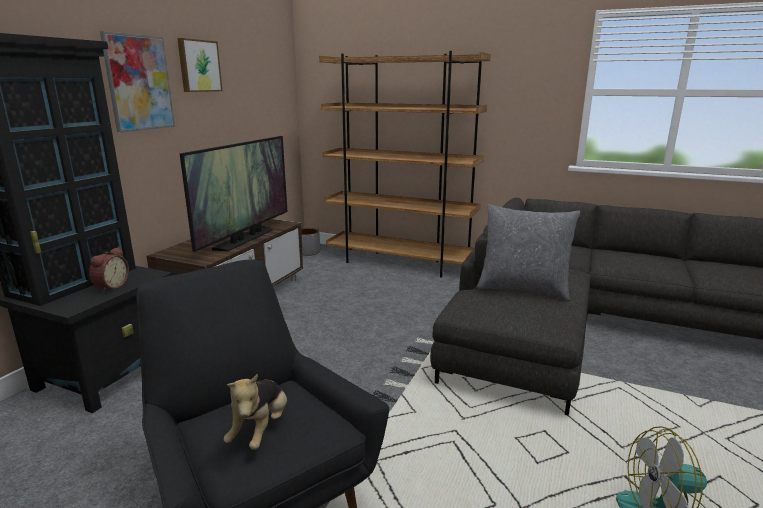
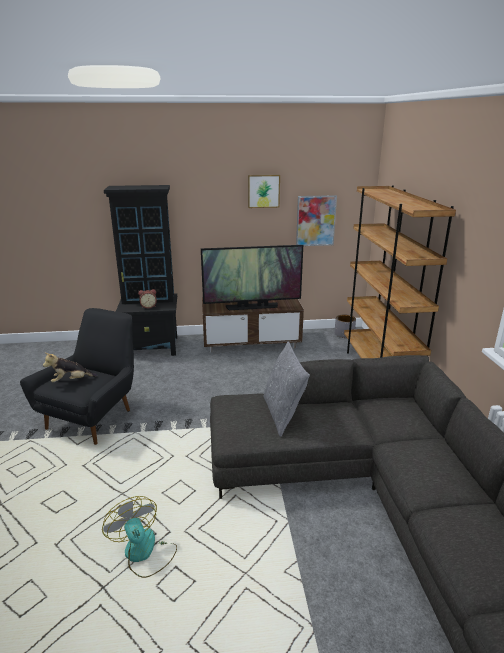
camera: 60 degrees right, 5 degrees up
(139, 83) = (214, 202): picture -> picture (315, 221)

